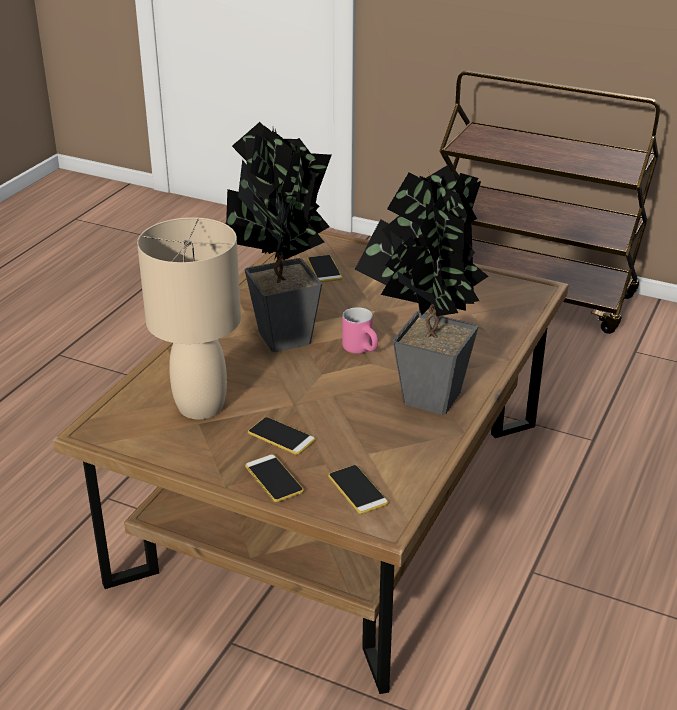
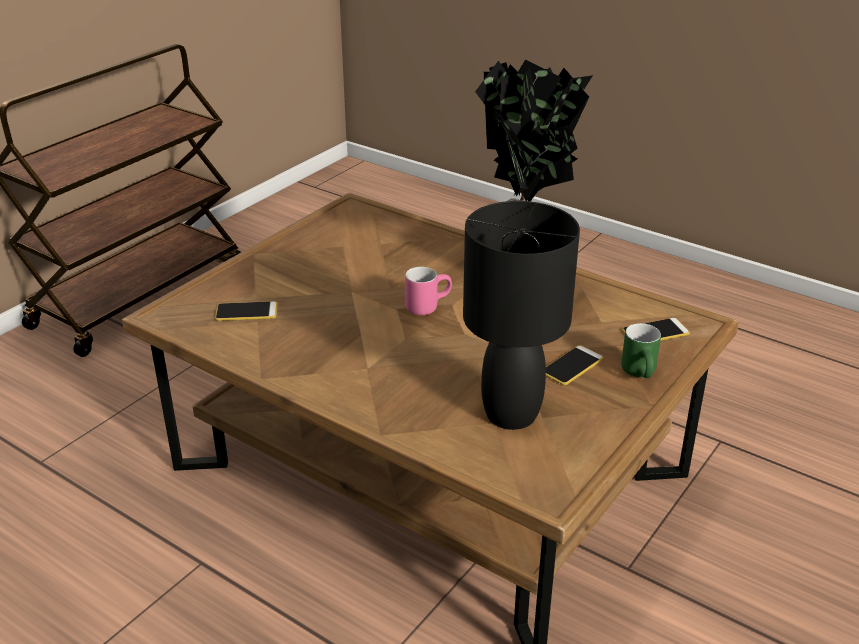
camera: 80 degrees left, 0 degrees up
(200, 406) = (510, 414): beige table lamp -> black table lamp
(274, 479) = (642, 374): phone -> green mug
(283, 343) = (397, 352): potted plant -> none

